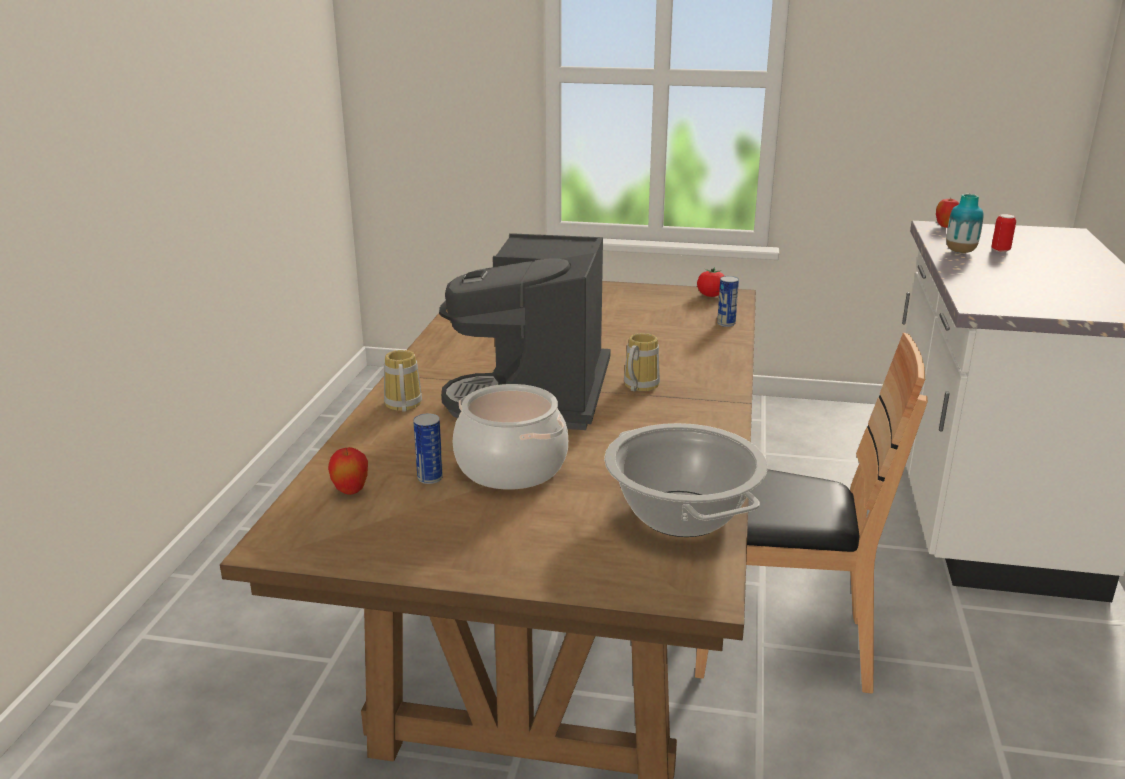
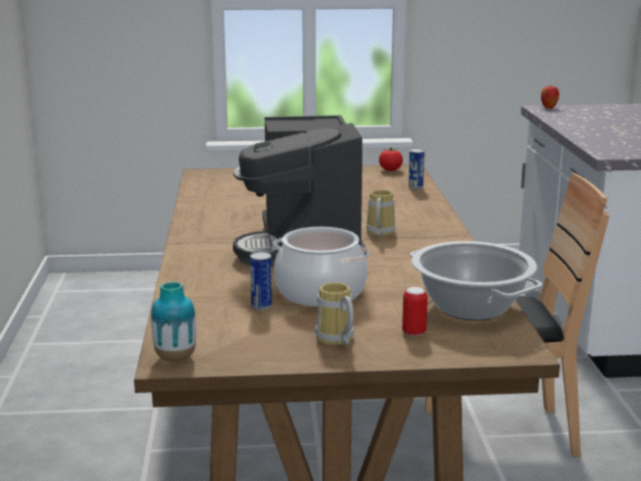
camera: 15 degrees left, 5 degrees down
(351, 492) = (204, 321): apple -> none
(401, 406) = (198, 263): mug -> mug (335, 340)
(960, 251) = (571, 122): vase -> vase (175, 358)
(1000, 250) = (598, 120): can -> can (414, 333)

